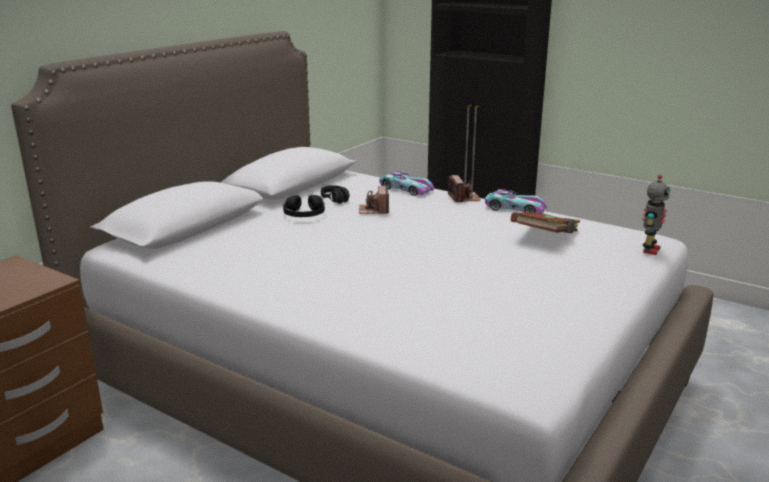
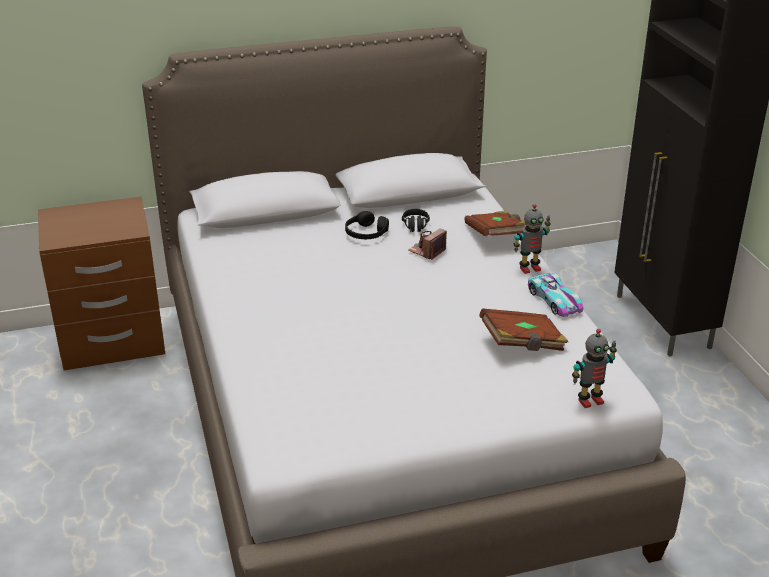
camera: 40 degrees right, 10 degrees up
(406, 189) = (495, 236): toy car -> brown book
(464, 198) = (529, 268): camera -> toy robot

